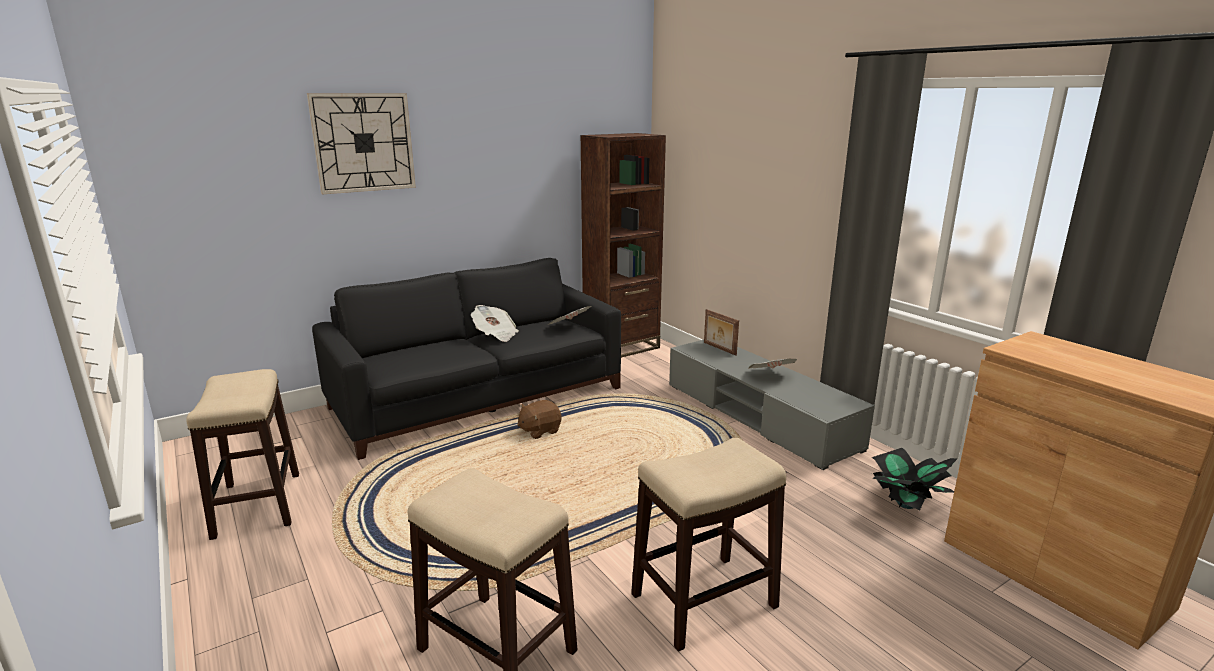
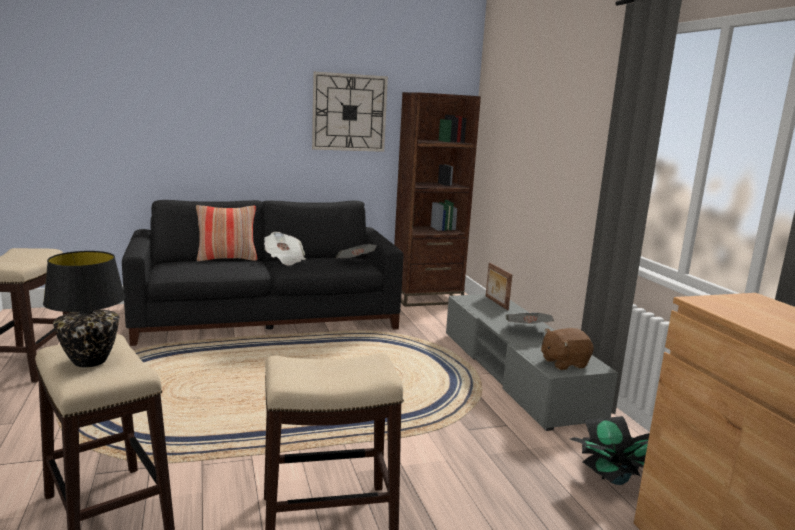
camera: 15 degrees right, 5 degrees down
(363, 143) = (196, 79): wall clock -> wall clock (349, 112)
(429, 342) = (227, 259): none -> pillow
(481, 506) = (90, 361): none -> black table lamp
(539, 431) = (296, 350): brown plush toy -> brown plush toy (563, 363)

